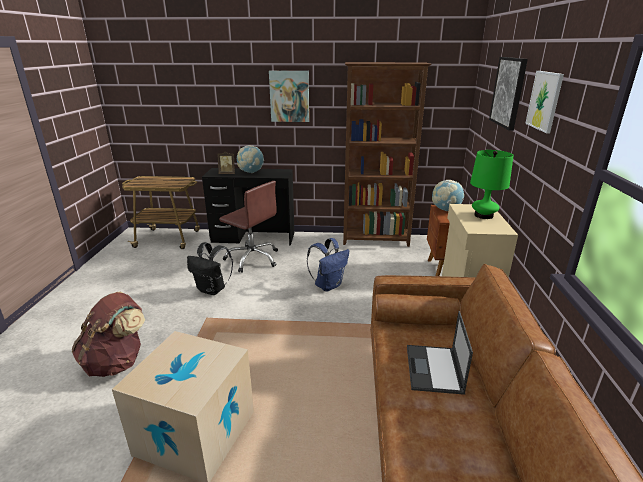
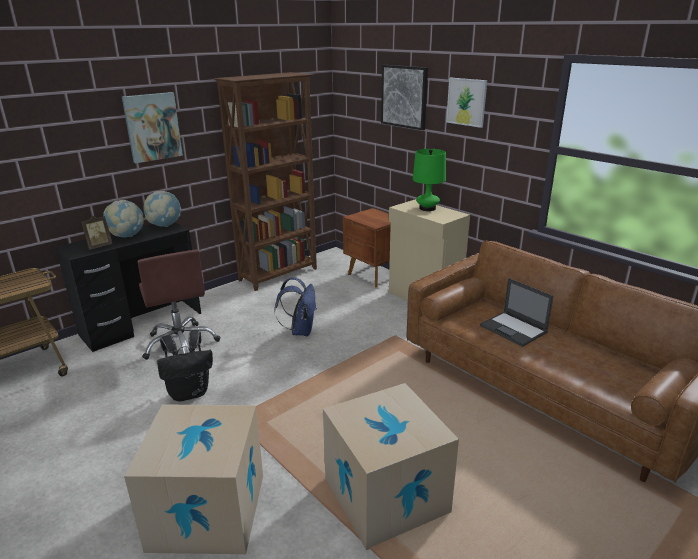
camera: 45 degrees left, 0 degrees up
(117, 362) = (208, 511): brown backpack -> cardboard box
(253, 258) = (181, 344): brown office chair -> brown office chair turned 75 degrees clockwise
(445, 209) = (361, 217): globe -> globe (165, 225)

